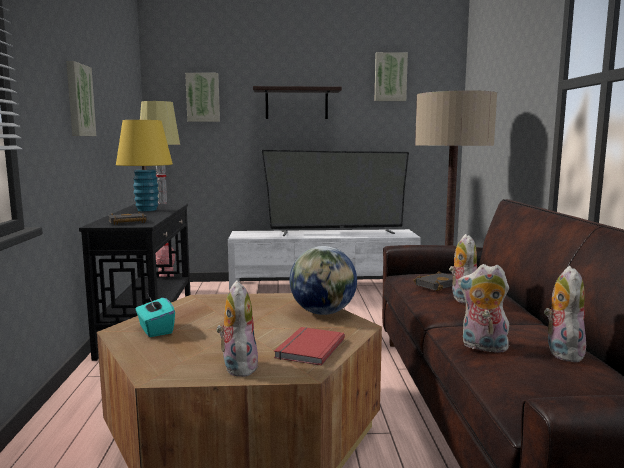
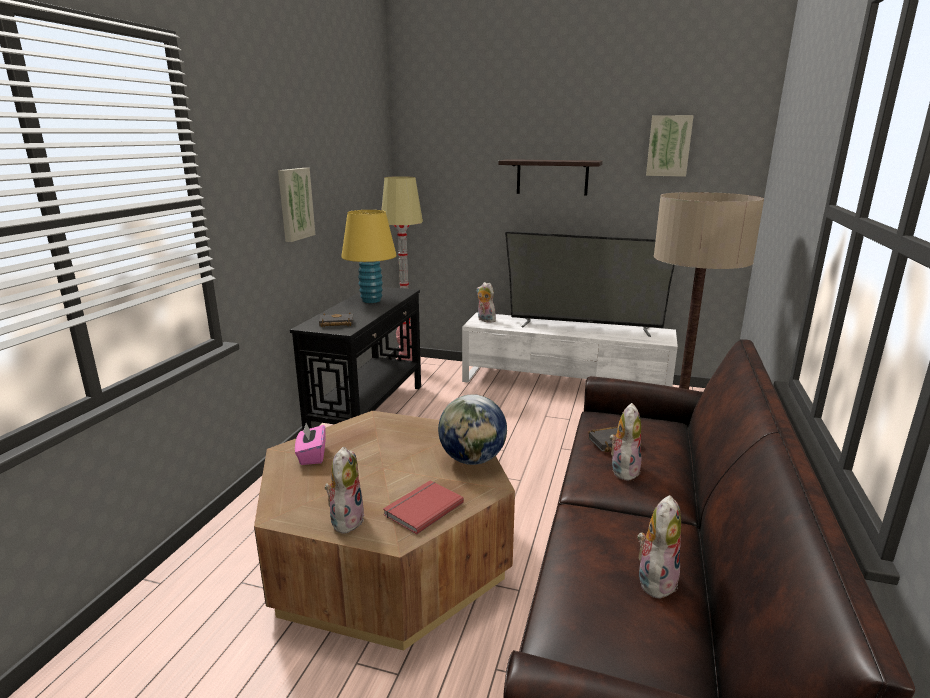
camera: 20 degrees right, 10 degrees up
(155, 330) = (312, 456): turquoise tissue box -> pink tissue box
(203, 97) = (451, 168): picture -> none
(482, 347) = (579, 550): plush toy -> plush toy (485, 320)

